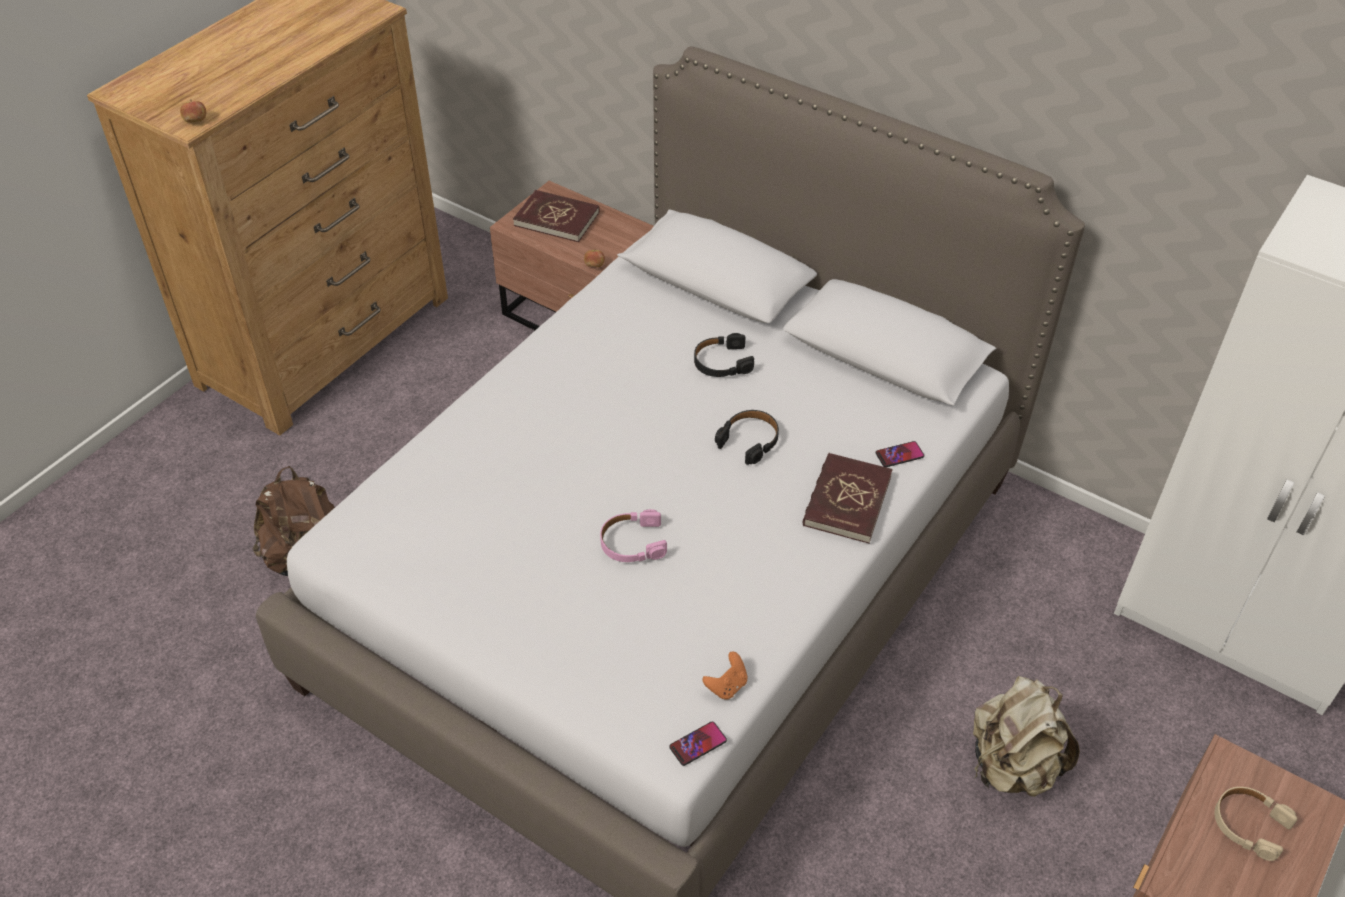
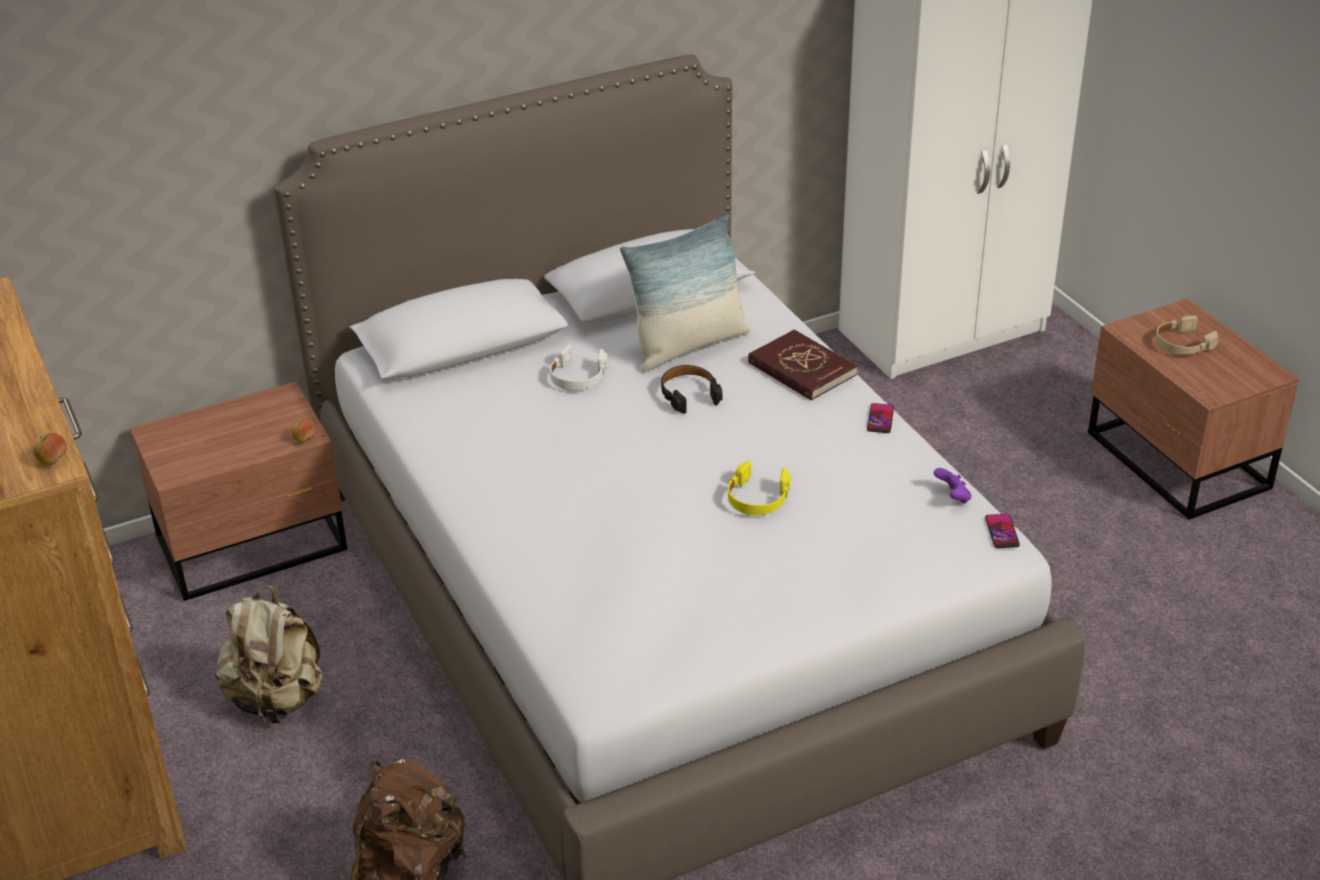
camera: 60 degrees left, 10 degrees down
(557, 219) = (201, 441): red book -> none
(632, 543) = (757, 498): pink headphones -> yellow headphones
(722, 362) = (577, 377): black headphones -> white headphones
(727, 686) = (953, 497): orange game controller -> purple game controller
(822, 411) = (688, 345): none -> pillow
(899, 455) = (773, 326): phone -> phone (880, 419)
(1012, 766) = (996, 489): beige backpack -> beige backpack (277, 699)

